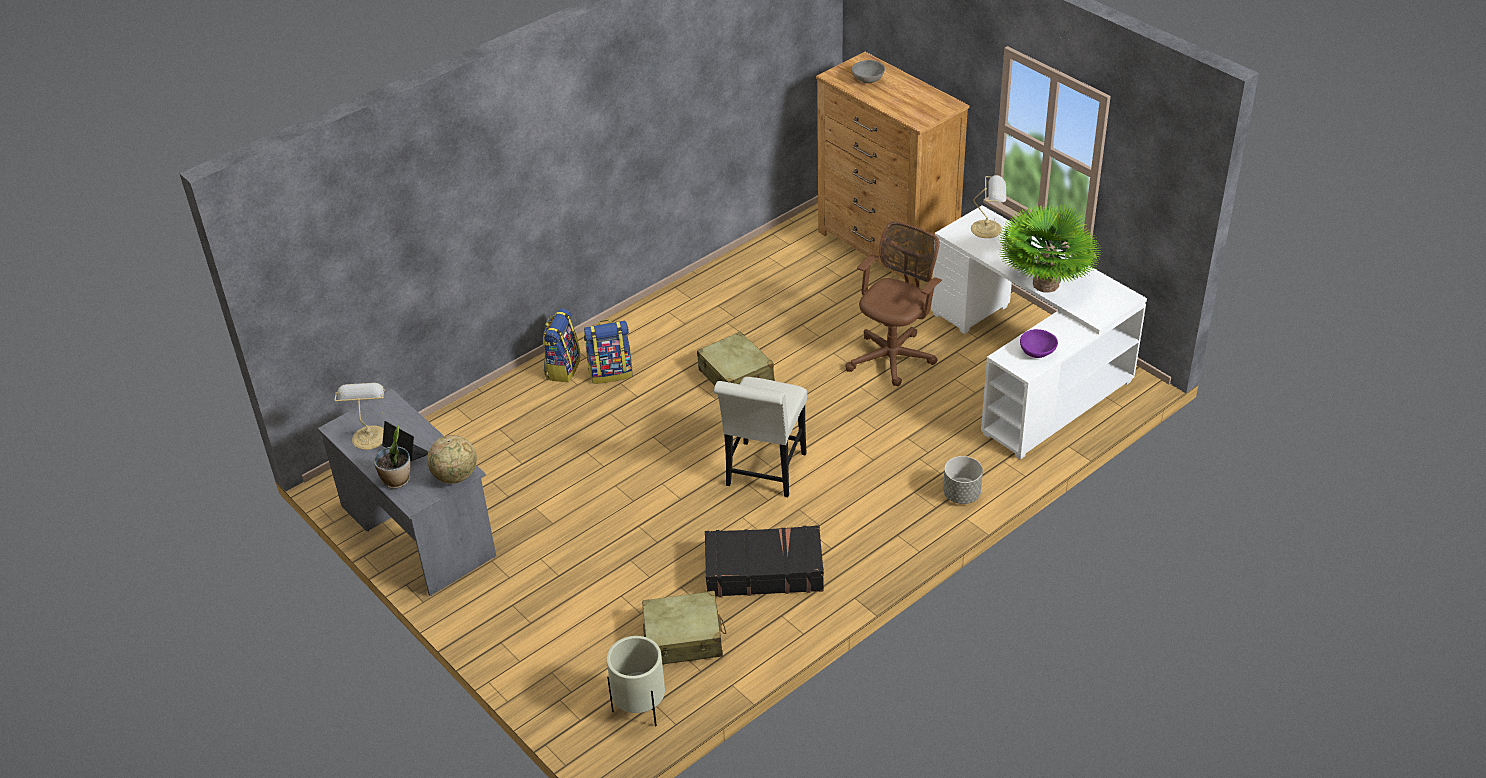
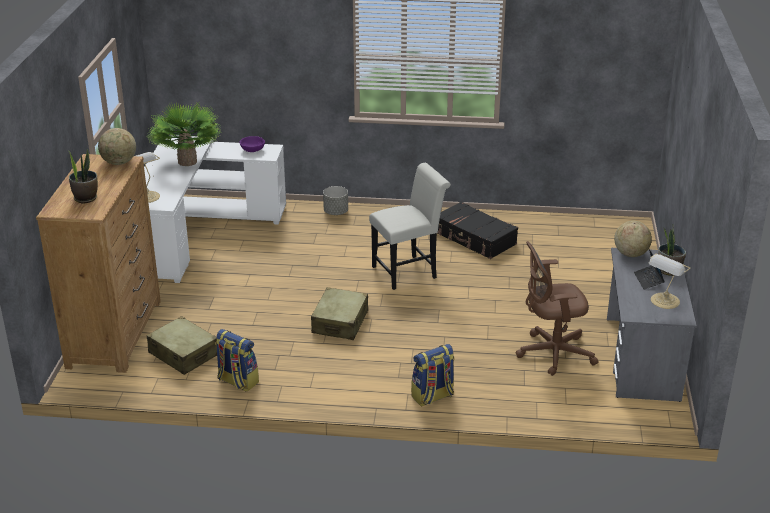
camera: 135 degrees left, 10 degrees down
(611, 372) = (407, 373): backpack -> backpack (237, 381)
(639, 708) = (603, 229): beige planter -> none
(683, 638) = (550, 238): beige suitcase -> beige suitcase (183, 354)
(867, 79) = (86, 198): grey bowl -> potted plant
(893, 356) = (243, 278): brown office chair -> brown office chair (551, 353)
(920, 115) = (119, 163): none -> globe

